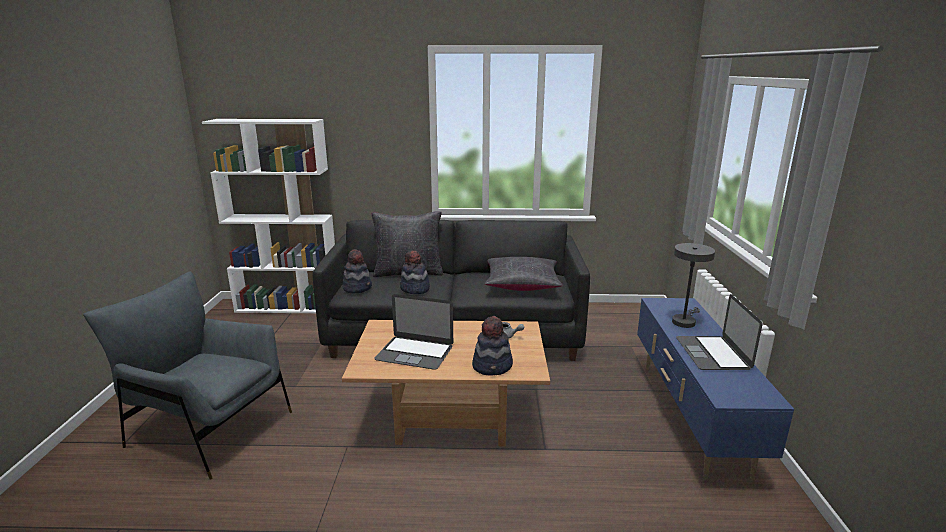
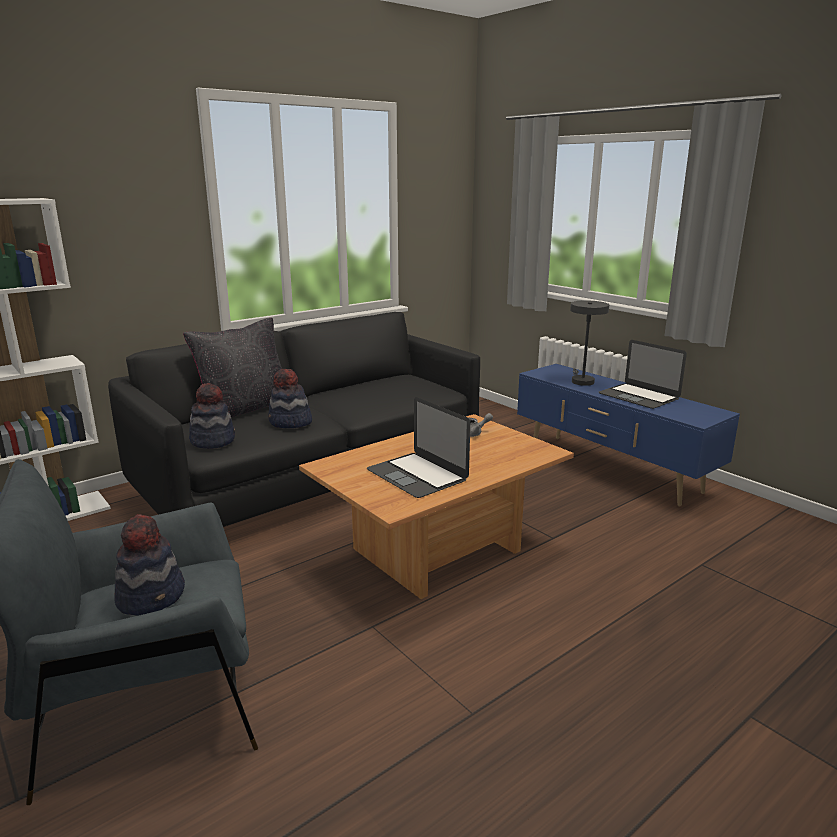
camera: 40 degrees left, 0 degrees up
(415, 352) = (417, 475): laptop -> laptop turned 75 degrees clockwise
(493, 366) = (510, 459): hat -> hat (152, 596)
(522, 284) = (396, 389): black pillow -> none

